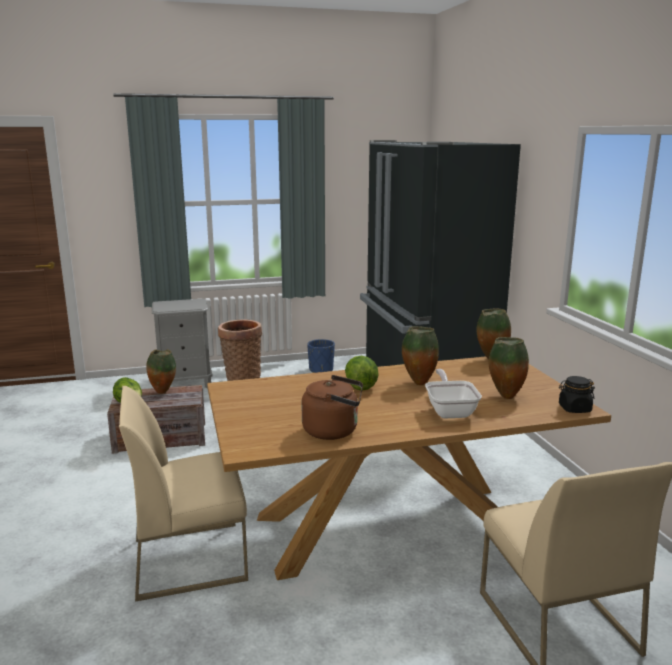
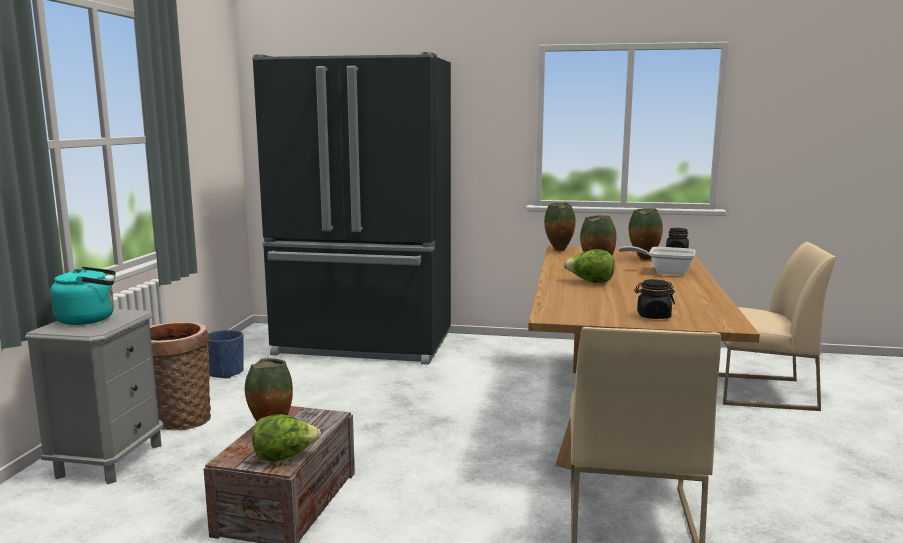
camera: 65 degrees left, 5 degrees down
(181, 303) = (90, 319): none -> turquoise kettle
(254, 419) = (653, 316): none -> black jar
(334, 431) = (694, 299): brown kettle -> none

